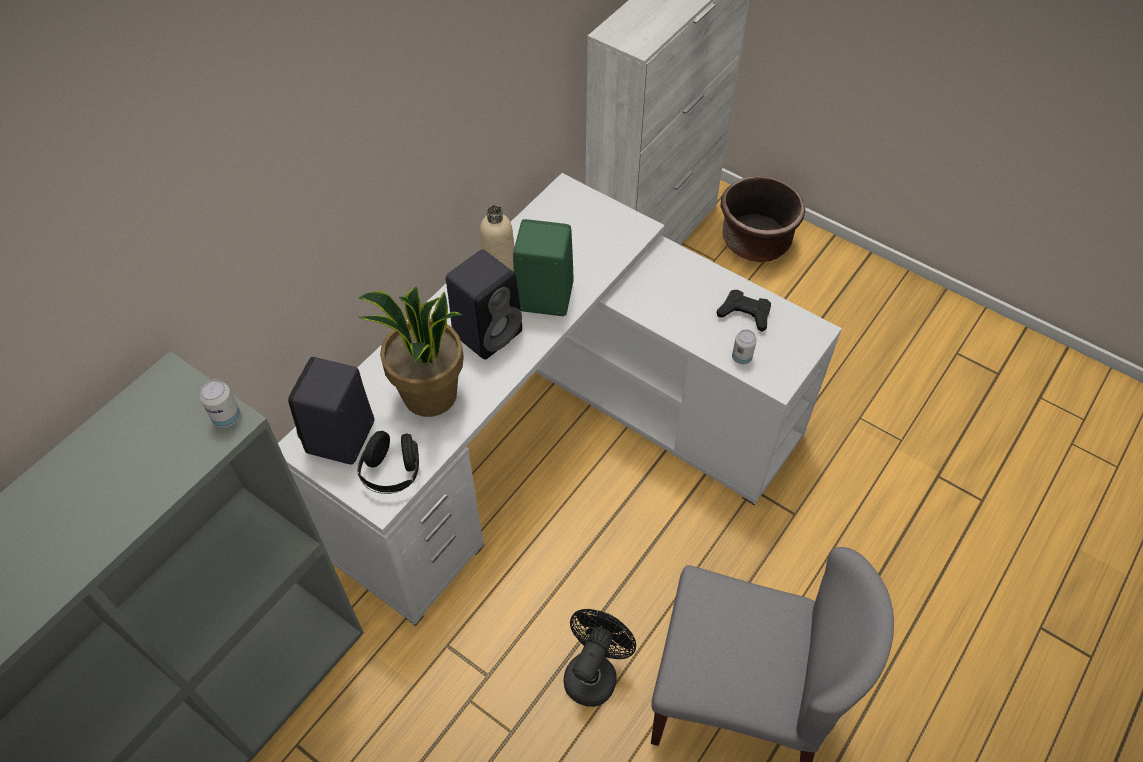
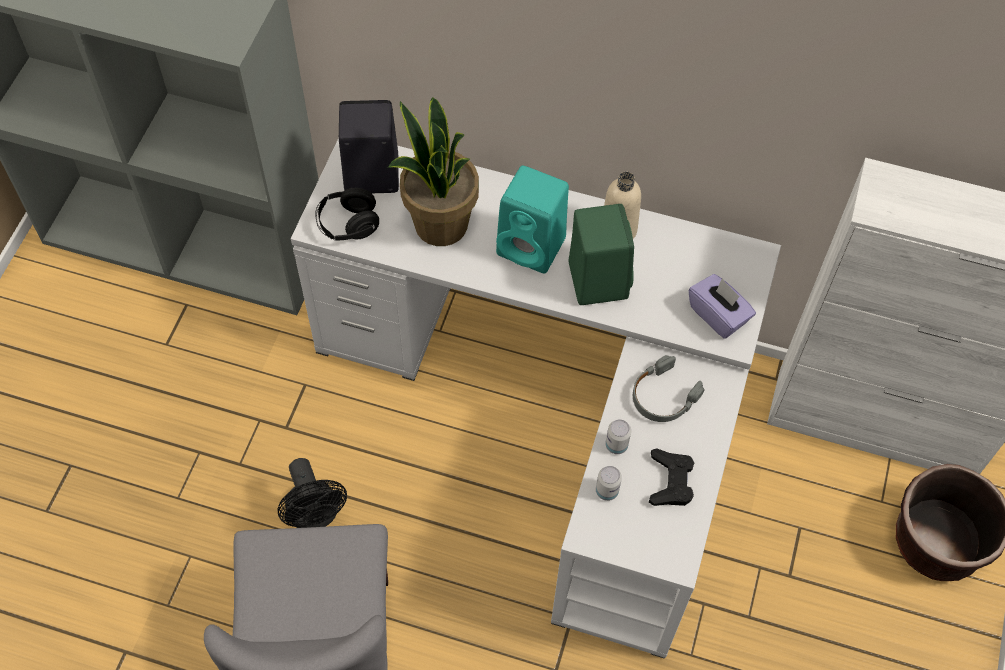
camera: 70 degrees right, 5 degrees up
(226, 417) = (231, 42): can -> can (616, 445)
(488, 331) = (533, 247): black speaker -> turquoise speaker
(593, 672) = (315, 516): black fan -> black fan turned 60 degrees clockwise
(612, 230) = (718, 315): none -> purple tissue box
(665, 294) = (663, 396): none -> grey headphones

